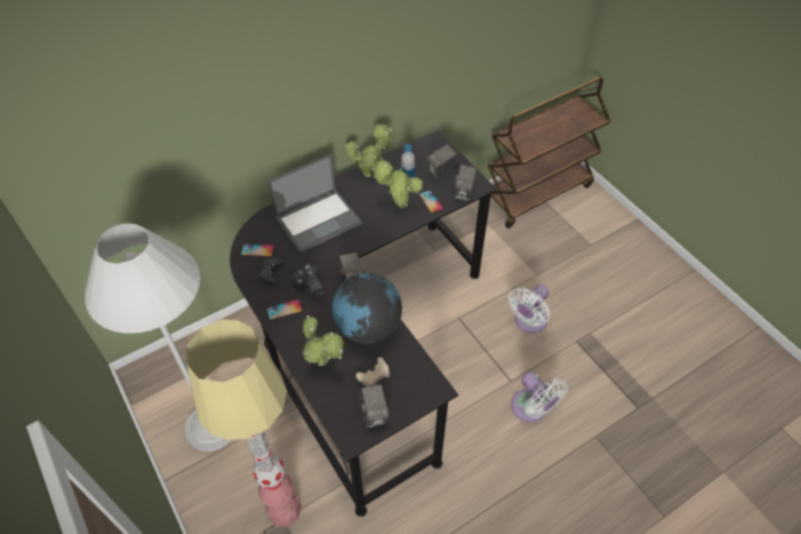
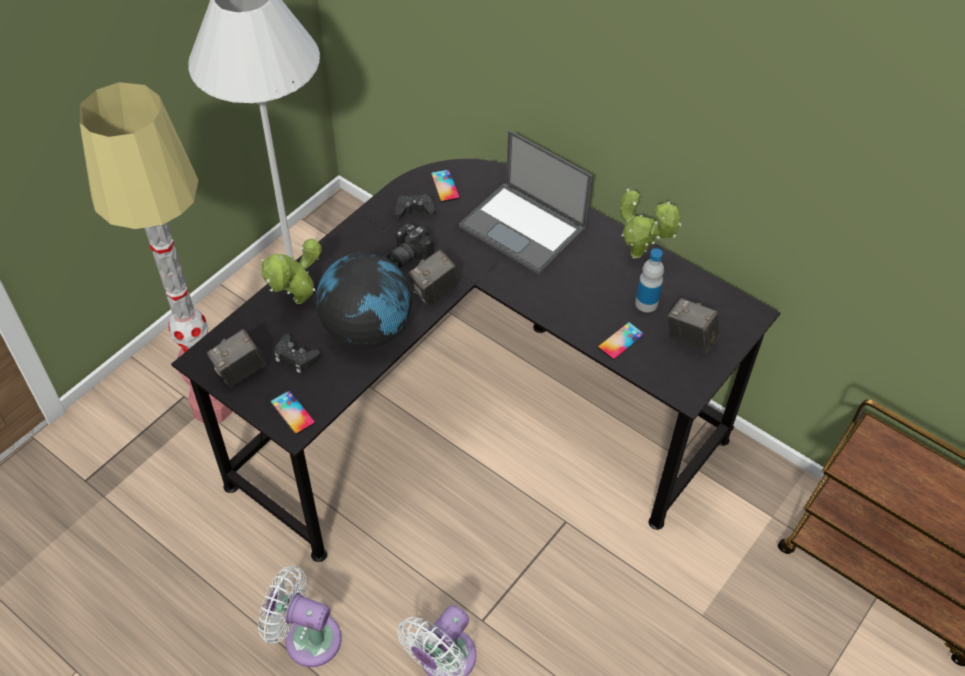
camera: 70 degrees right, 0 degrees up
(284, 310) = (363, 240): phone -> phone (292, 412)
(374, 375) = (296, 357): beige game controller -> black game controller
(398, 205) = (593, 305): potted plant -> none
(463, 192) = (661, 377): camera -> none
(528, 321) = (601, 623): white fan -> white fan (307, 637)

